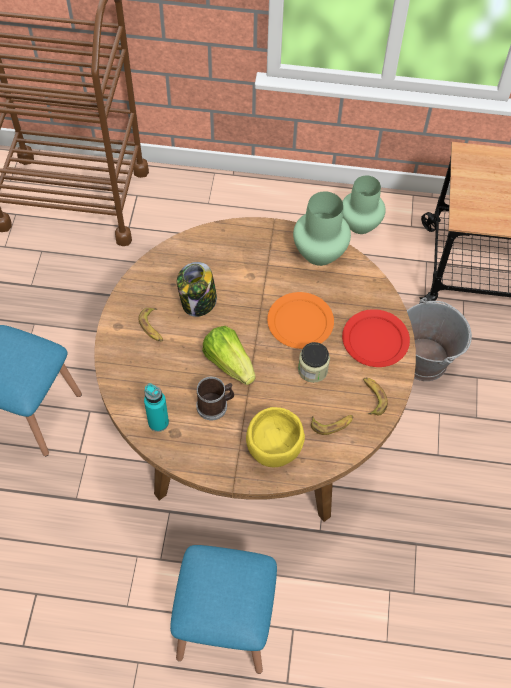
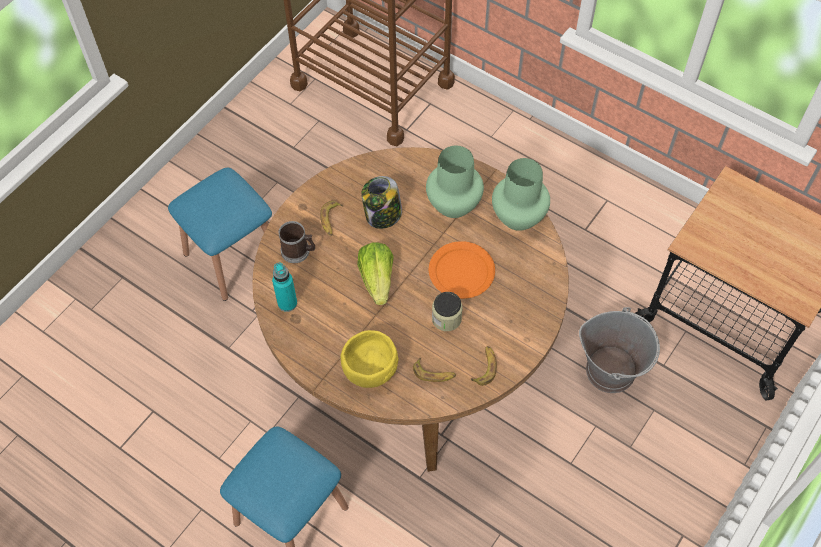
camera: 30 degrees right, 0 degrees up
(215, 405) = (343, 311): mug -> mug (298, 251)
(361, 224) = (626, 215): green vase -> green vase (454, 205)
(376, 340) = (520, 318): red plate -> none

